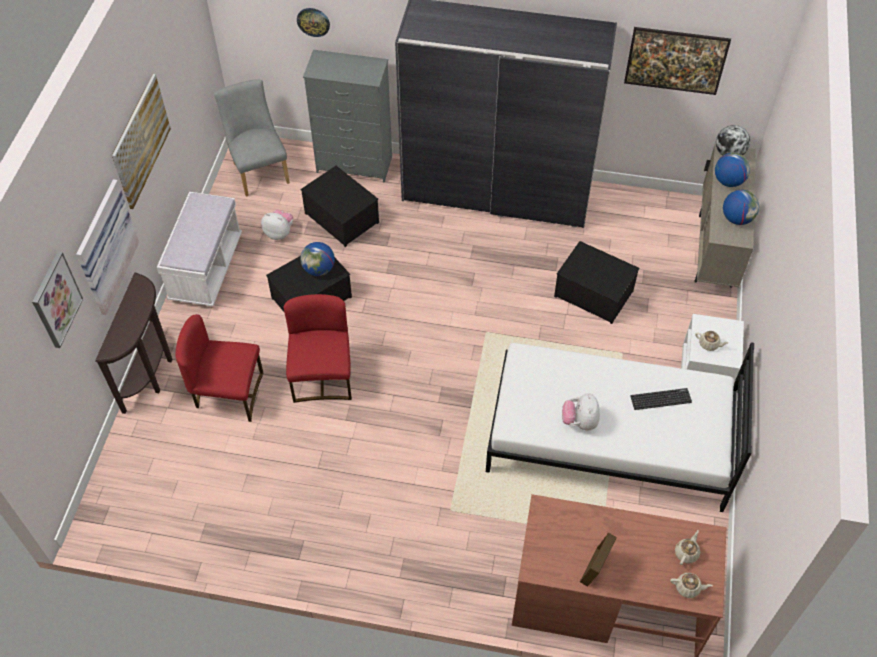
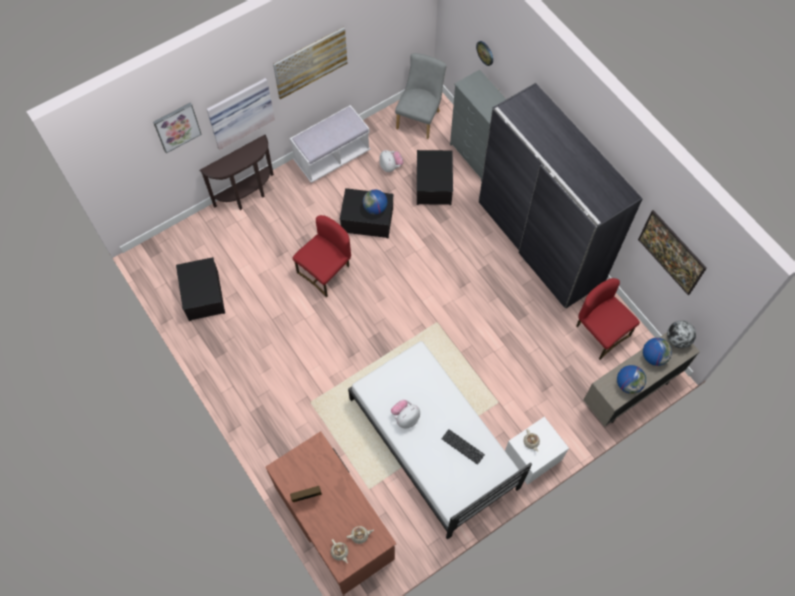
camera: 45 degrees right, 10 degrees up
(228, 393) = (271, 239): red chair -> red chair (600, 332)
(592, 294) = (523, 353): storage box -> storage box (202, 295)

